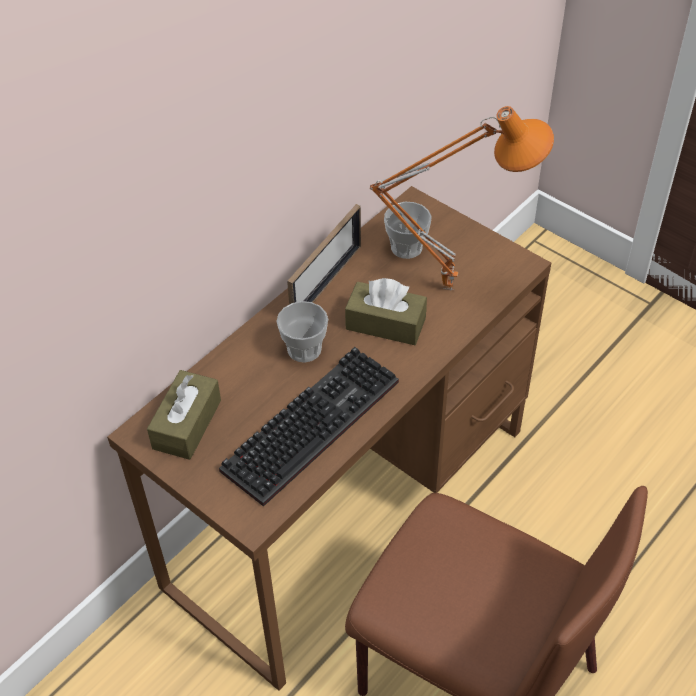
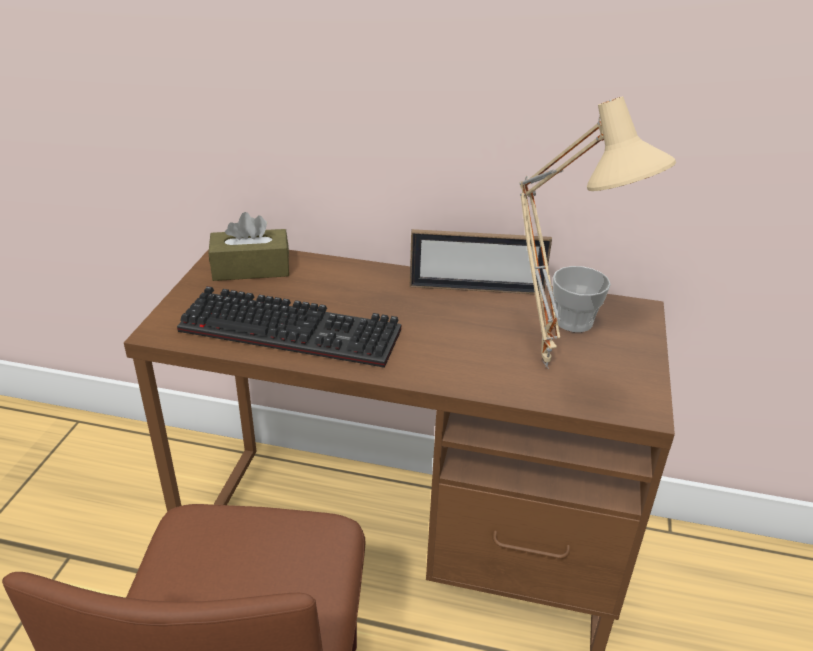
camera: 60 degrees right, 15 degrees down
(304, 349) = (382, 301): cup -> none
(385, 323) = (457, 338): brown tissue box -> none
(449, 286) = (550, 364): orange table lamp -> beige table lamp

